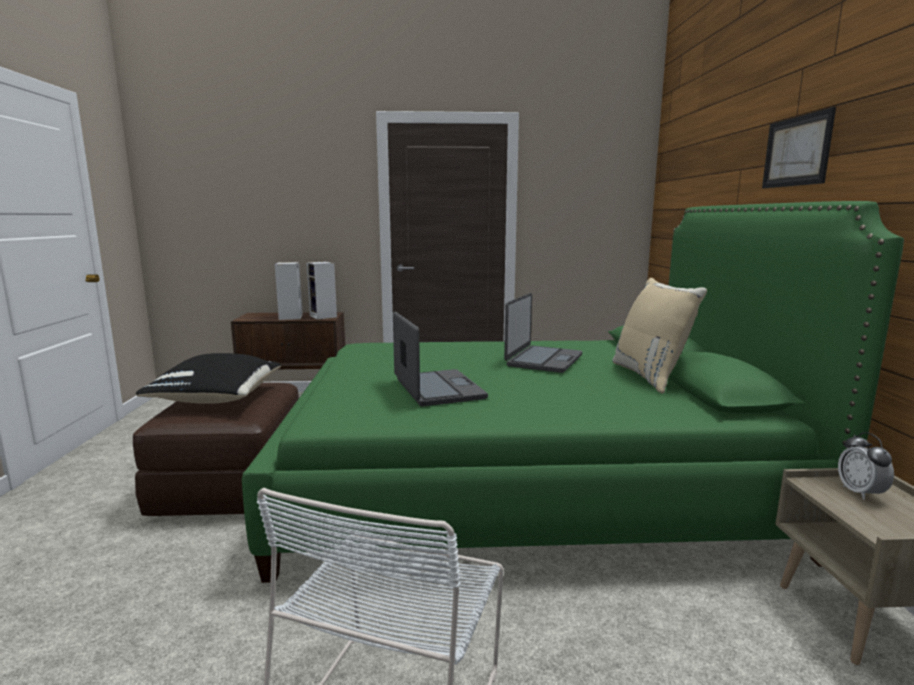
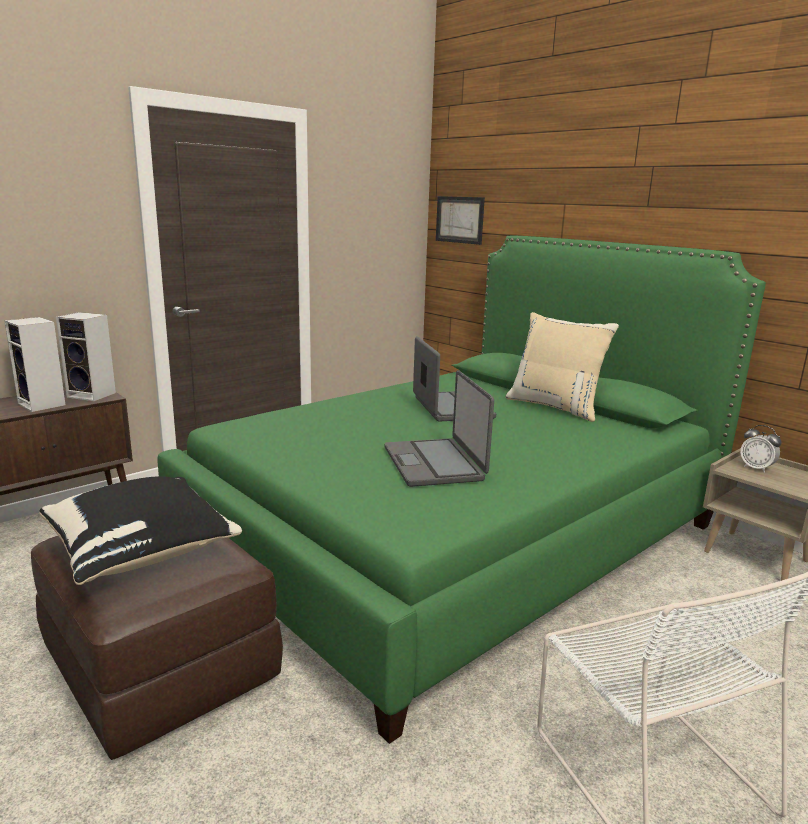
camera: 40 degrees left, 5 degrees up
(437, 389) = (434, 463): laptop -> laptop turned 135 degrees counterclockwise
(797, 151) = (639, 198): picture -> picture (459, 219)

